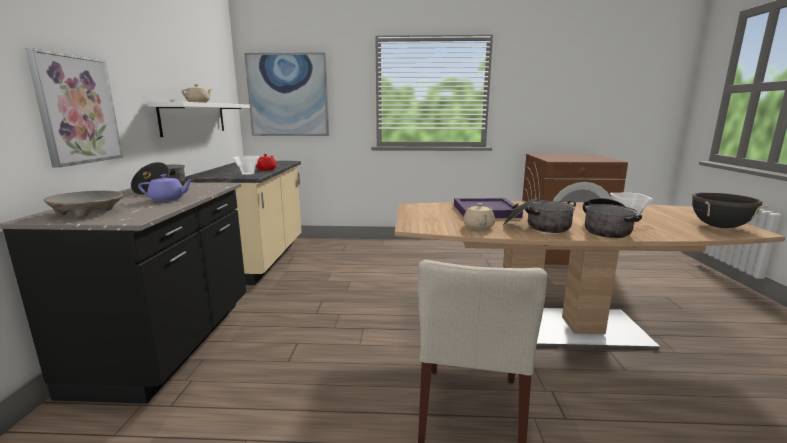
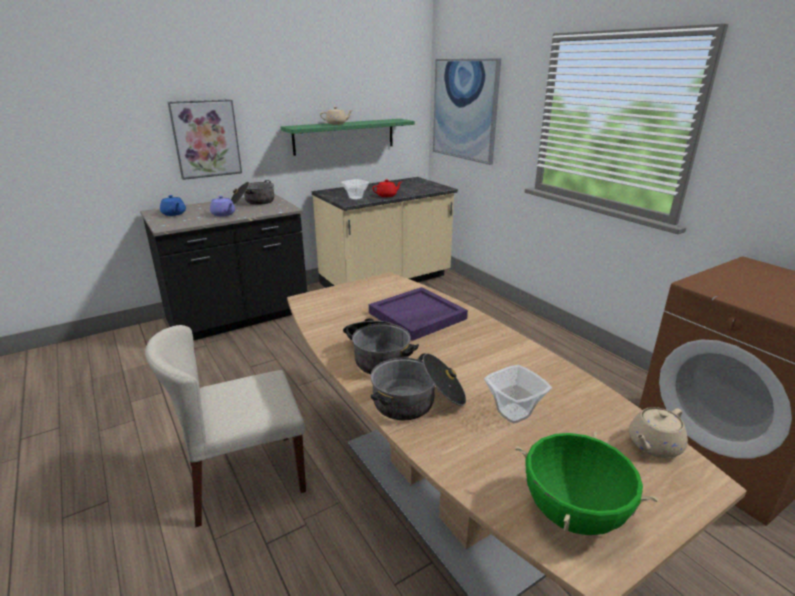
camera: 55 degrees right, 10 degrees up
(88, 212) = (174, 214): beige bowl -> blue teapot
(194, 118) = (344, 136): white shelf -> green shelf
(478, 227) = (340, 326): beige teapot -> beige teapot (653, 445)
(719, 227) = (573, 514): black cooking pot -> green cooking pot

